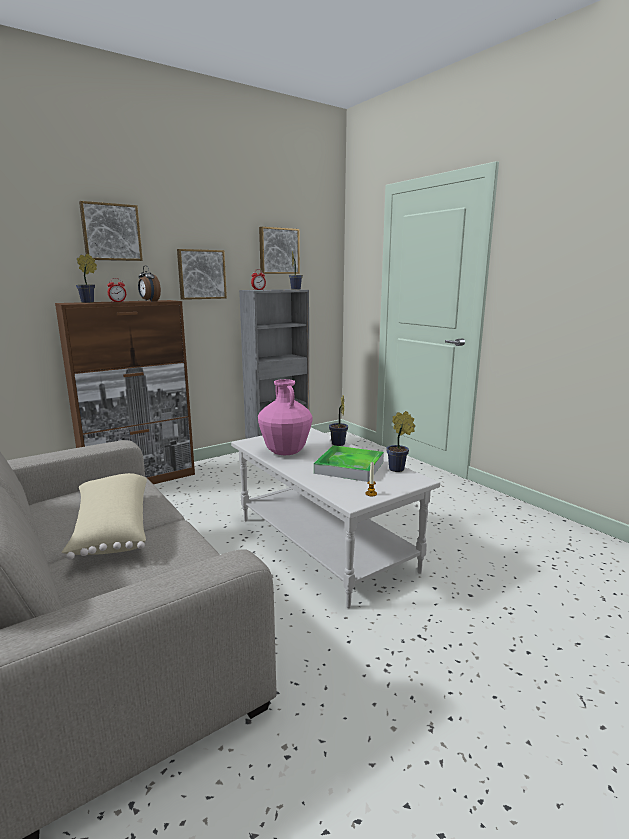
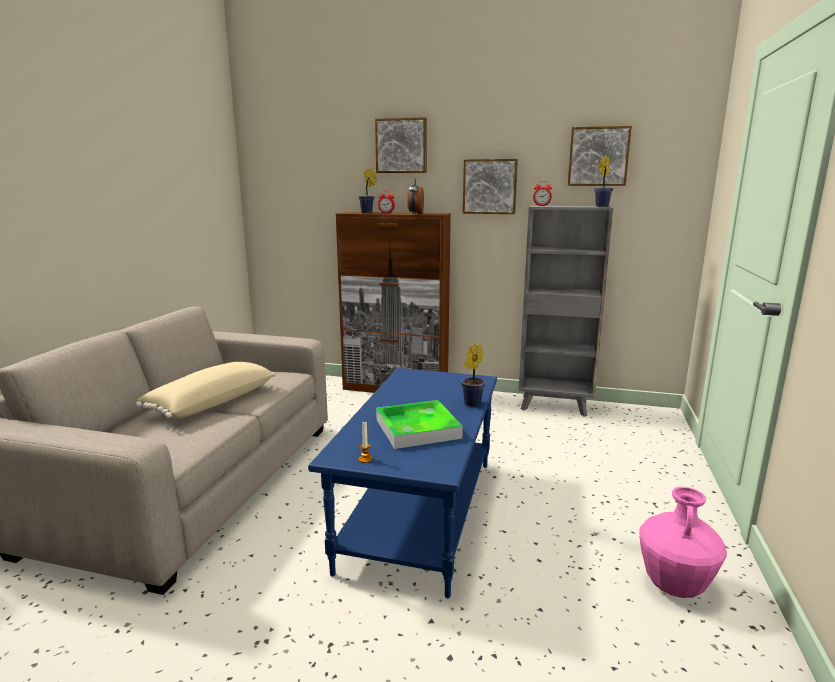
camera: 50 degrees right, 0 degrees up
(285, 453) = (406, 393): pink vase -> pink vase (674, 587)
(322, 544) = (419, 511): white coffee table -> blue coffee table
(398, 469) = (454, 452): potted plant -> none

